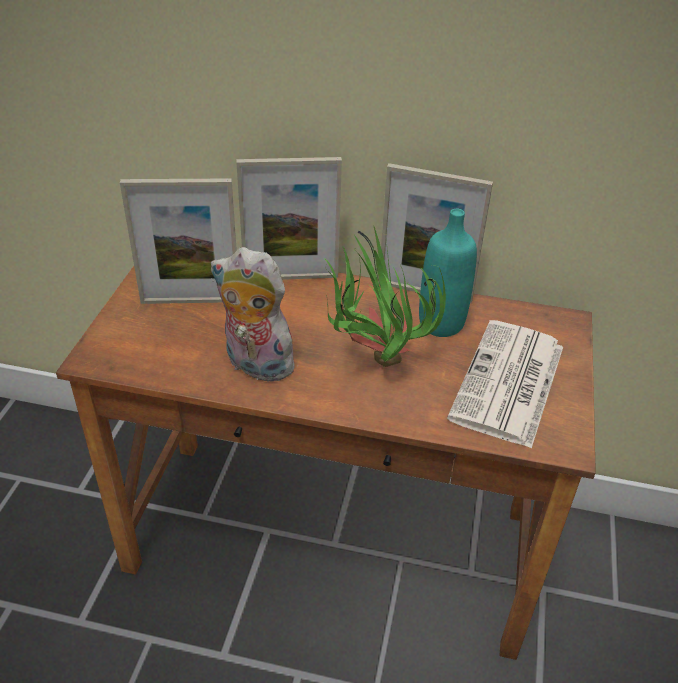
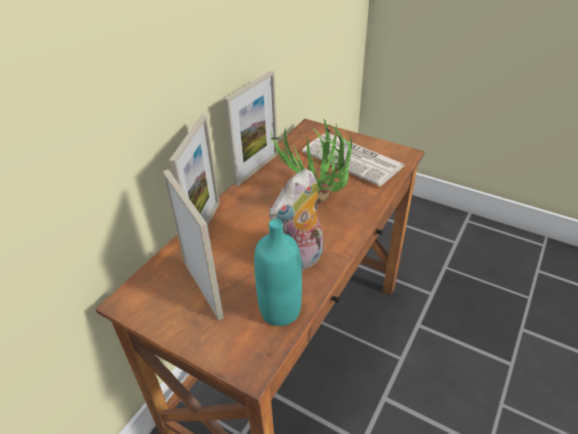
camera: 70 degrees left, 0 degrees up
(190, 301) = (203, 289): picture frame -> picture frame turned 45 degrees counterclockwise
(441, 324) = (291, 170): turquoise bottle -> turquoise bottle (280, 311)

